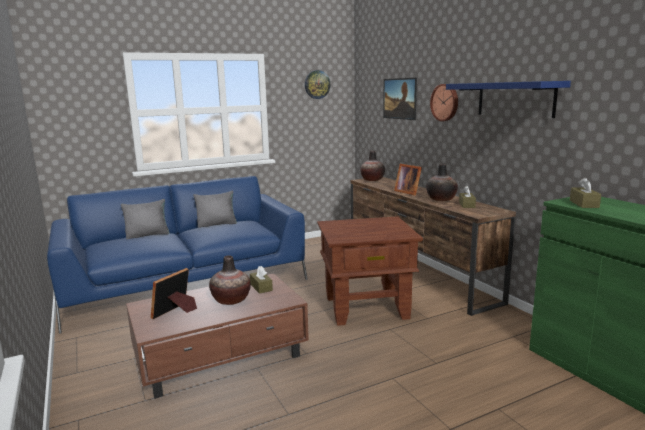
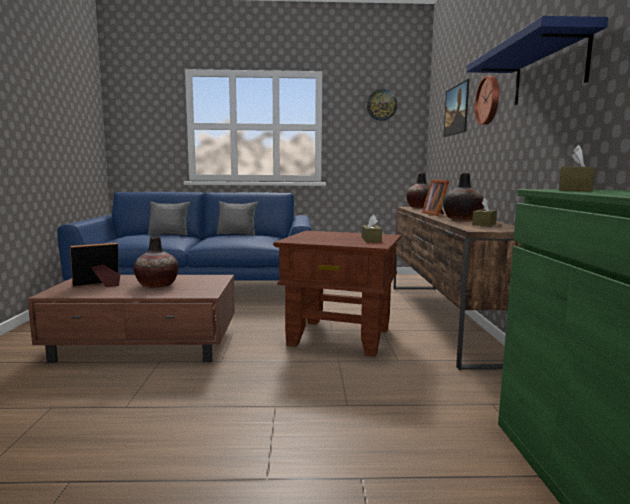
camera: 25 degrees right, 5 degrees down
(261, 287) = (201, 281): brown tissue box -> brown tissue box (371, 239)

